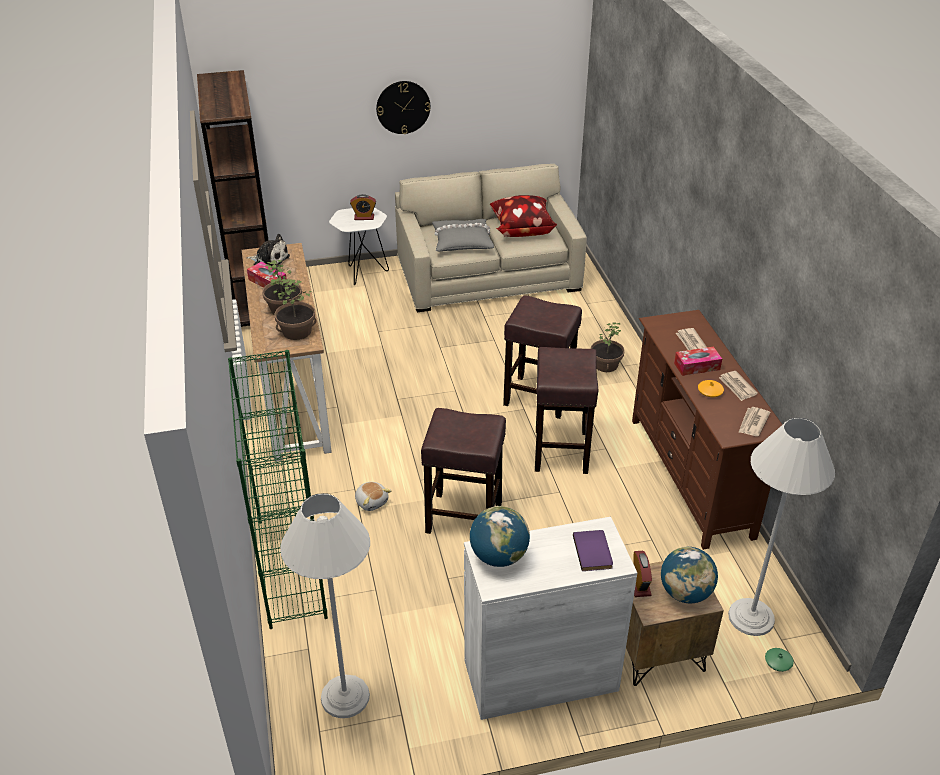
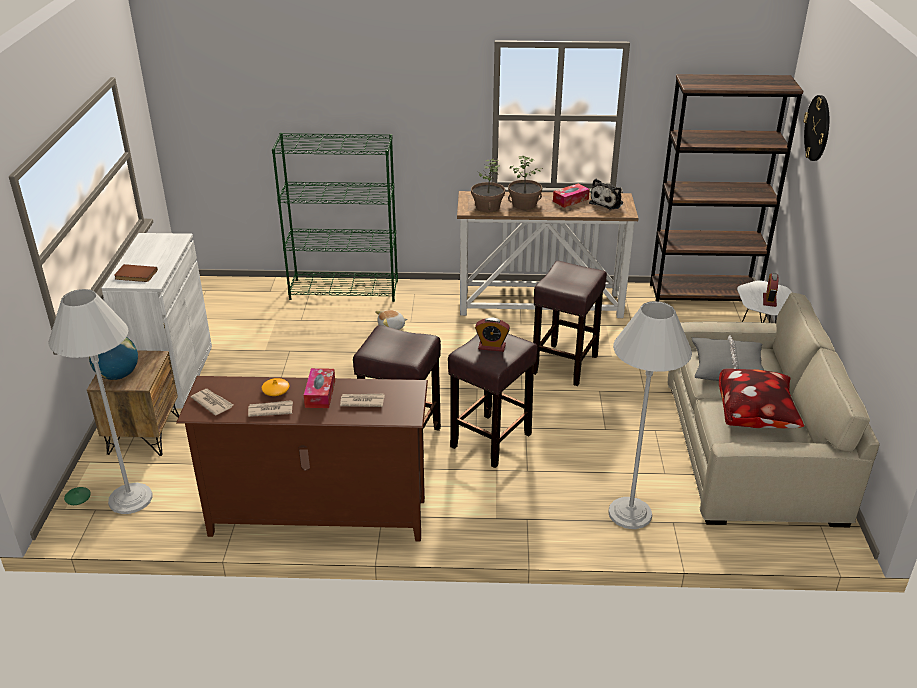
camera: 105 degrees right, 5 degrees down
(345, 696) = (222, 300): white floor lamp -> white floor lamp (630, 513)
(403, 107) = (845, 221): wall clock -> wall clock (817, 128)
(465, 517) = (347, 368): brown stool -> brown stool (564, 365)
(498, 556) = (167, 242): globe -> none
(594, 552) = (135, 275): purple book -> brown book
(605, 365) = (533, 504): potted plant -> none
(639, 585) = (145, 356): alarm clock -> alarm clock (491, 347)

